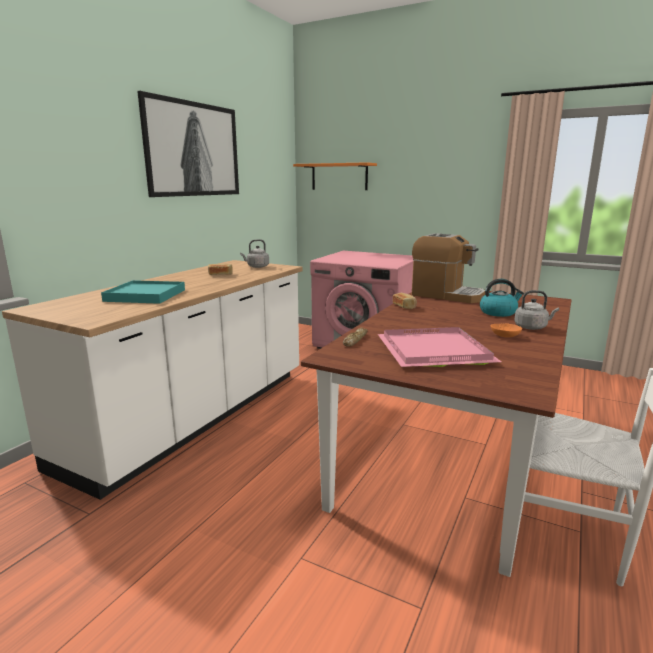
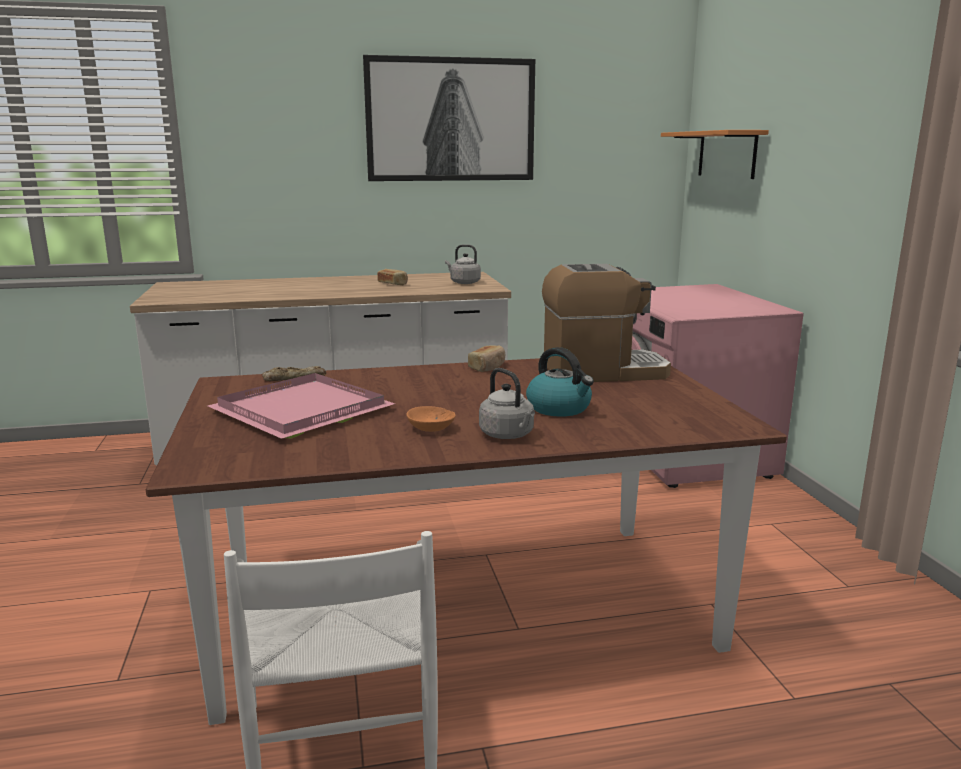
camera: 50 degrees right, 0 degrees up
(145, 295) = (259, 290): turquoise tray -> none
(447, 295) = (603, 372): coffee machine -> coffee machine turned 90 degrees counterclockwise

